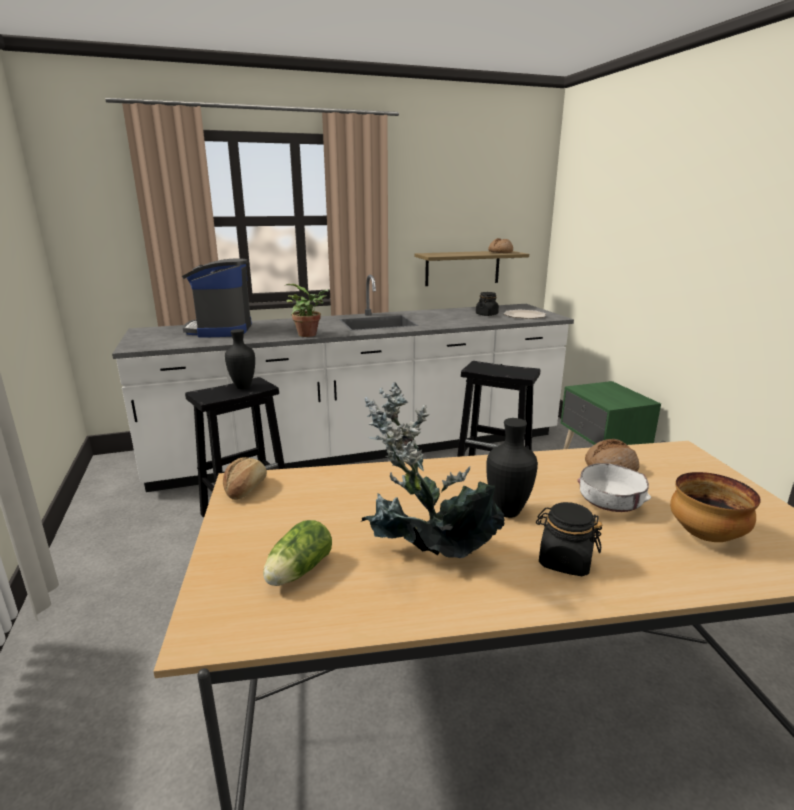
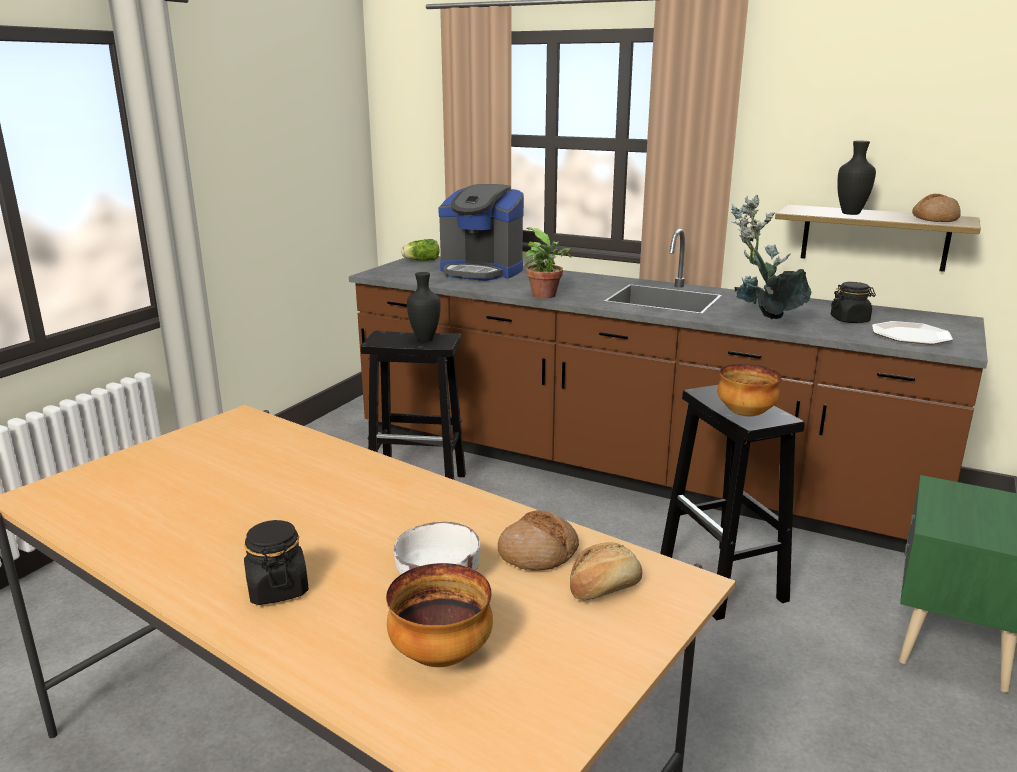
camera: 45 degrees right, 0 degrees up
(220, 329) = (481, 271): coffee machine -> coffee machine turned 105 degrees counterclockwise
(245, 488) = (232, 423): bread -> bread (604, 588)
(297, 572) = (132, 491): lettuce -> lettuce (420, 260)
(362, 449) = (626, 471): white counter -> brown counter
(424, 561) = (202, 528): potted plant -> potted plant (762, 320)
(506, 513) = (337, 532): black vase -> black vase (849, 213)
(513, 372) = (746, 414): none -> bowl

